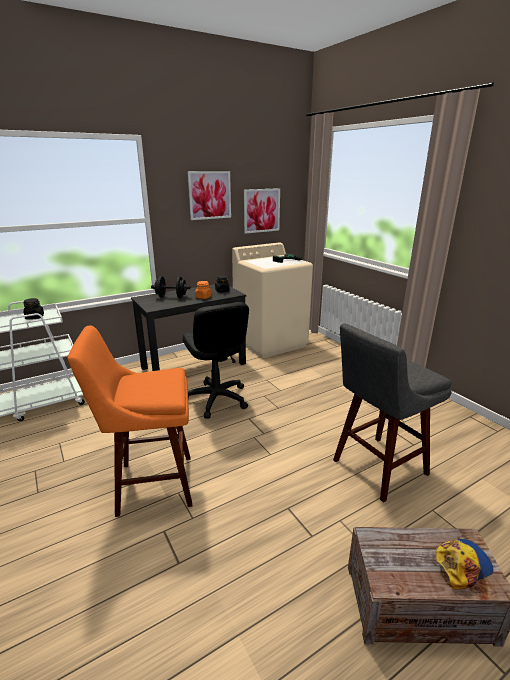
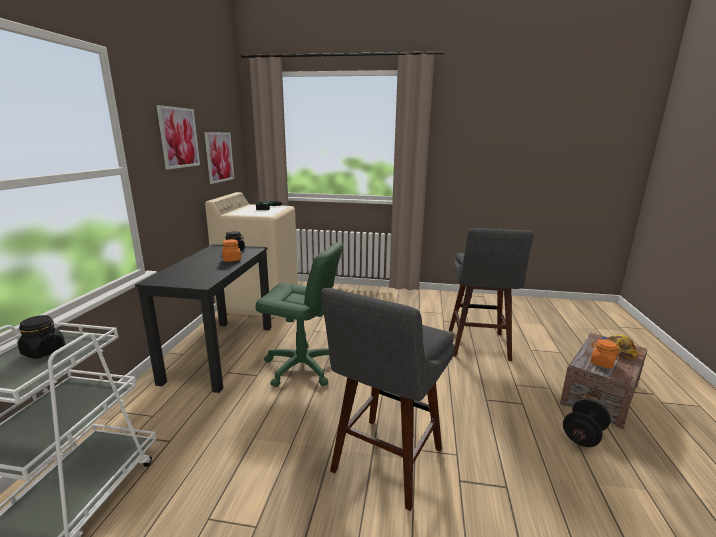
camera: 50 degrees left, 5 degrees down
(150, 484) = (385, 463): orange stool -> grey stool
(171, 297) = (193, 269): black dumbbell -> black dumbbell (583, 435)
(216, 399) = (302, 367): black office chair -> green office chair
(397, 555) = (601, 363): none -> orange jar

